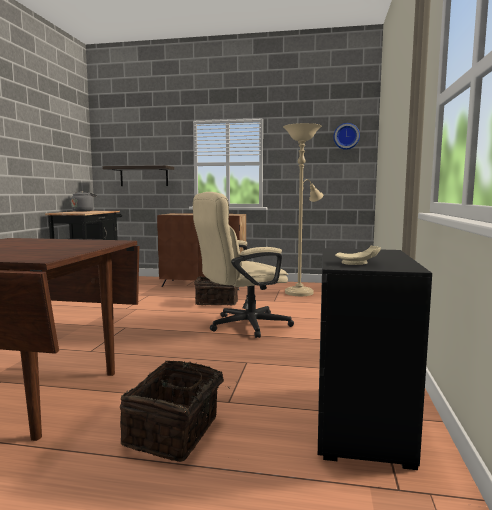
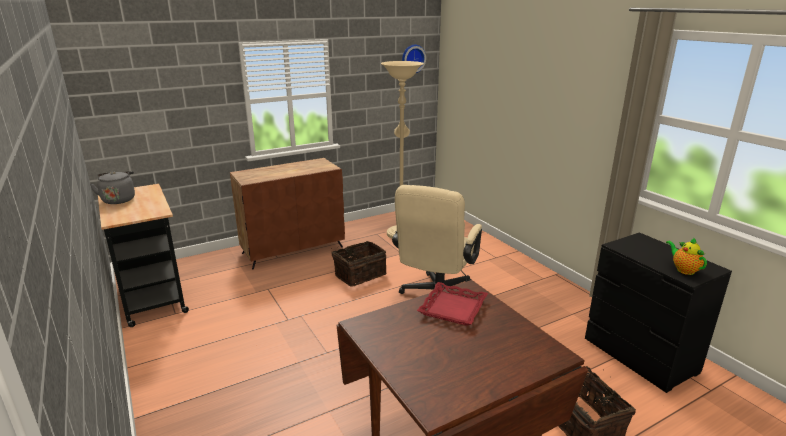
camera: 40 degrees left, 15 degrees up
(74, 243) = (453, 308): none -> red tray
(144, 176) = (172, 125): shelf -> none
(358, 263) = (683, 270): beige plate -> teapot

